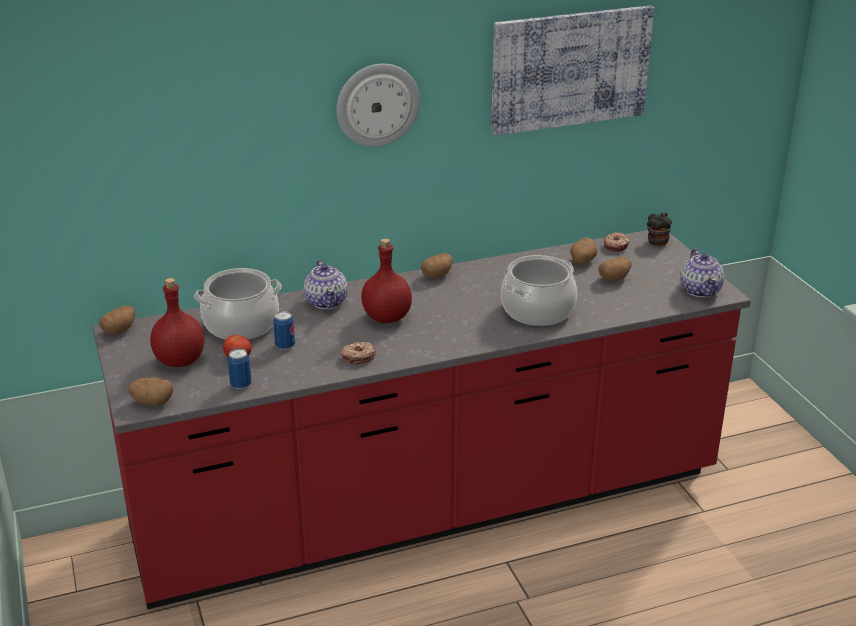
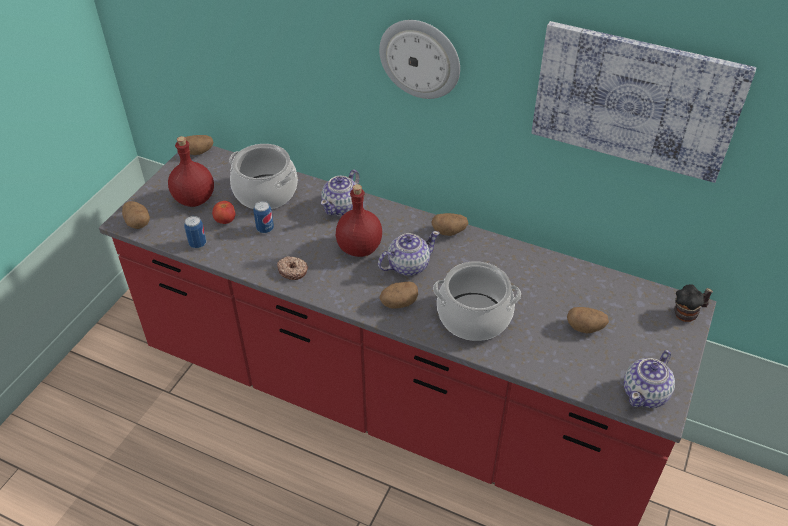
camera: 45 degrees right, 15 degrees up
(442, 308) = (407, 265): none -> teapot
(582, 261) = (583, 291): potato -> potato (398, 303)
(616, 246) = (638, 294): donut -> none

